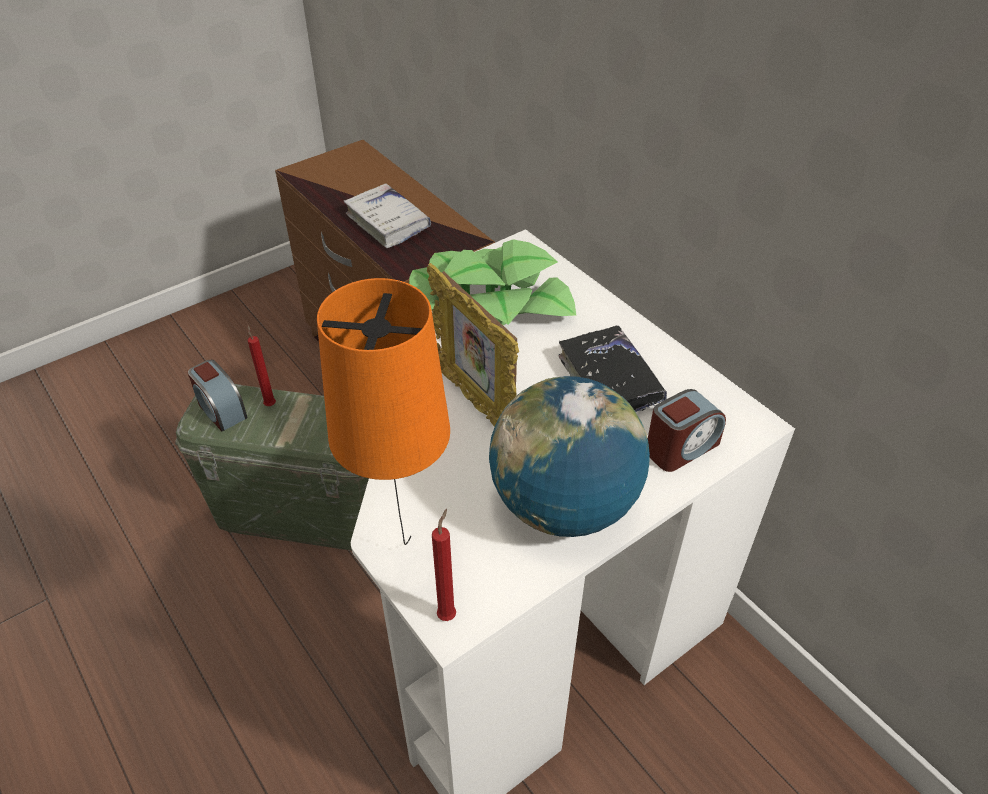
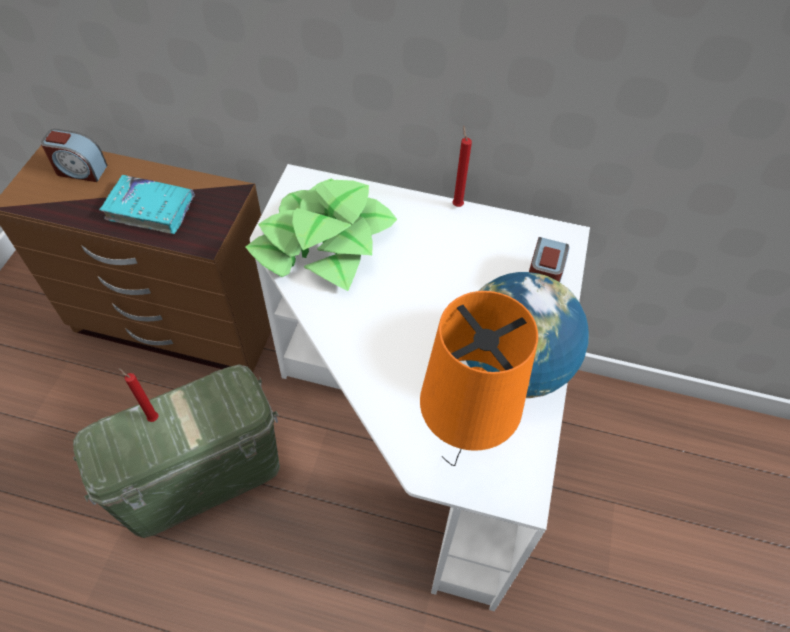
camera: 40 degrees left, 10 degrees up
(221, 410) = (114, 449): alarm clock -> alarm clock (80, 170)
(388, 223) = (150, 210): white book -> turquoise book
(448, 614) = (516, 491): red candle -> red candle (457, 204)
(475, 403) = (388, 329): picture frame -> none
(609, 381) = (458, 258): black book -> none

